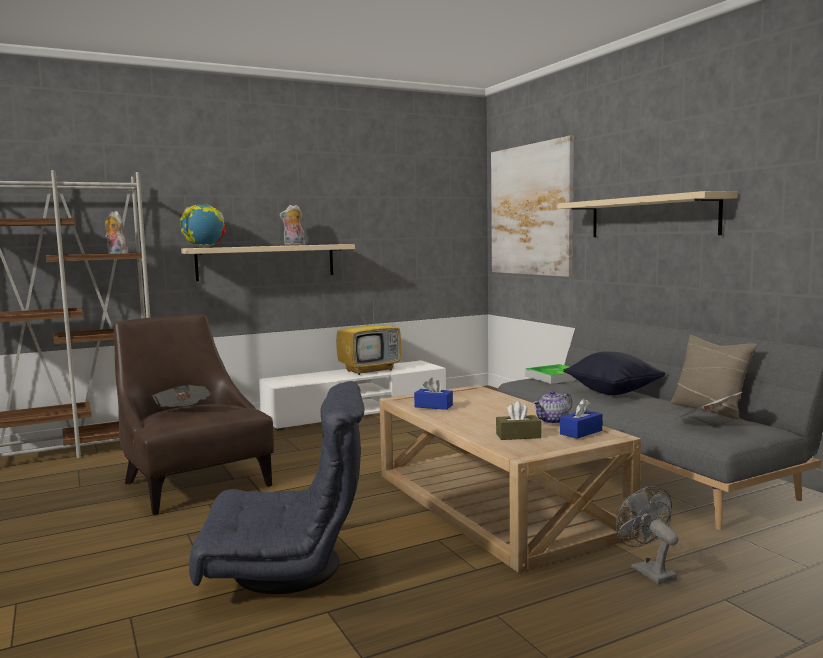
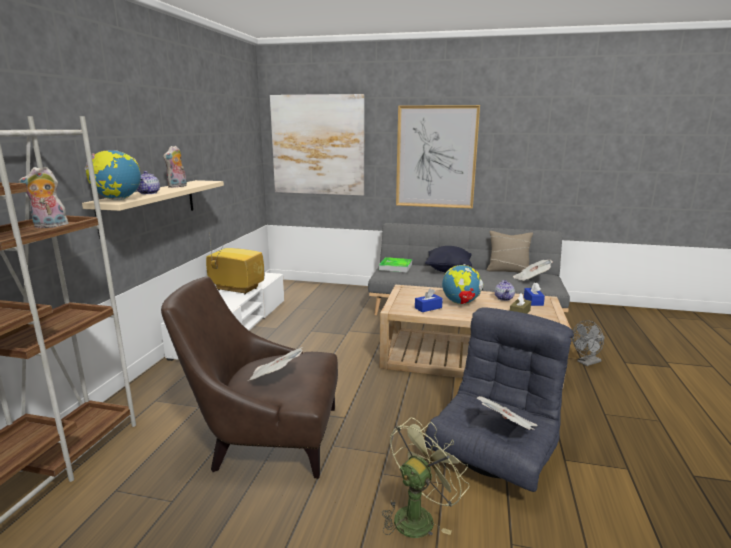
camera: 50 degrees left, 10 degrees up
(137, 565) = (418, 516): none -> green fan
(246, 246) = (149, 193): none -> teapot
(258, 520) = (507, 427): none -> newspaper
(370, 370) = (235, 289): television -> television turned 75 degrees counterclockwise
(485, 412) = (460, 303): none -> globe
(648, 571) = (586, 362): grey fan -> grey fan turned 45 degrees counterclockwise
(651, 217) = (436, 157): beige shelf -> picture

